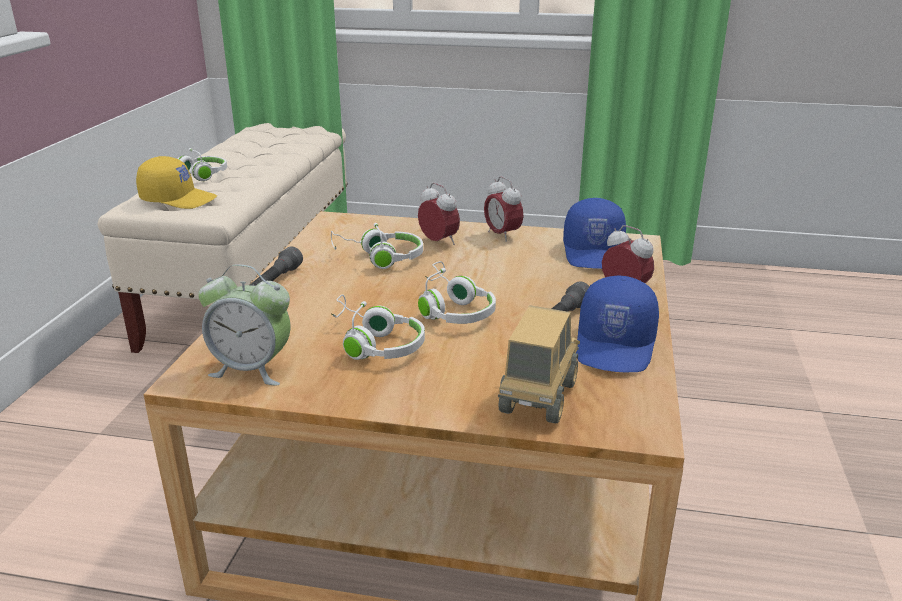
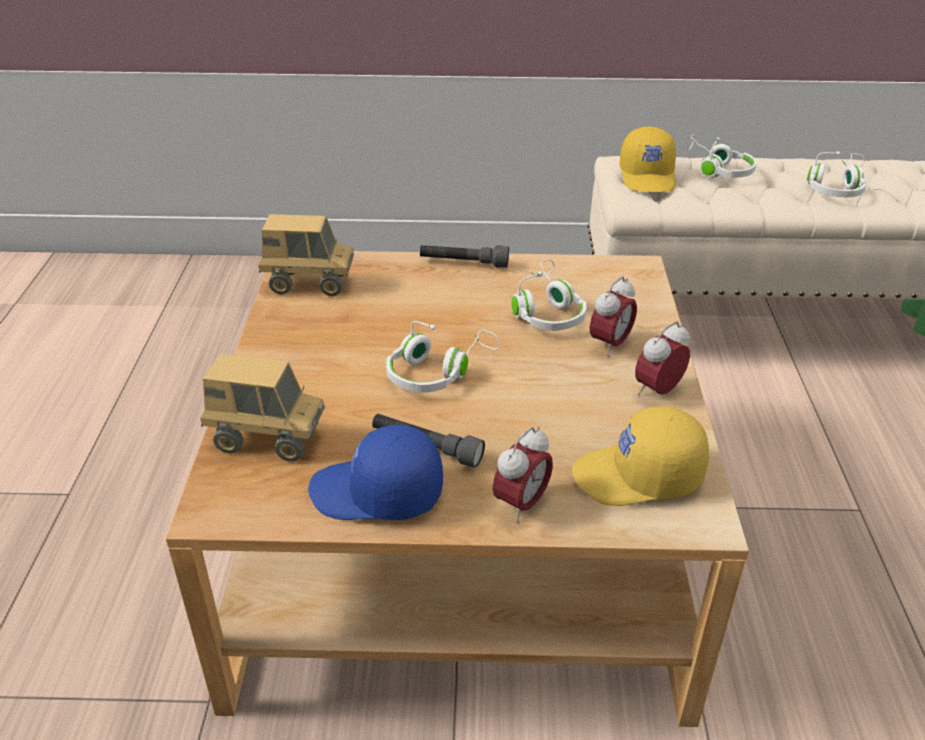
camera: 80 degrees right, 10 degrees up
(252, 369) = (309, 284): alarm clock -> toy truck
(374, 343) = (358, 334): white headphones -> white headphones (836, 187)
(595, 253) = (638, 477): blue cap -> yellow cap

